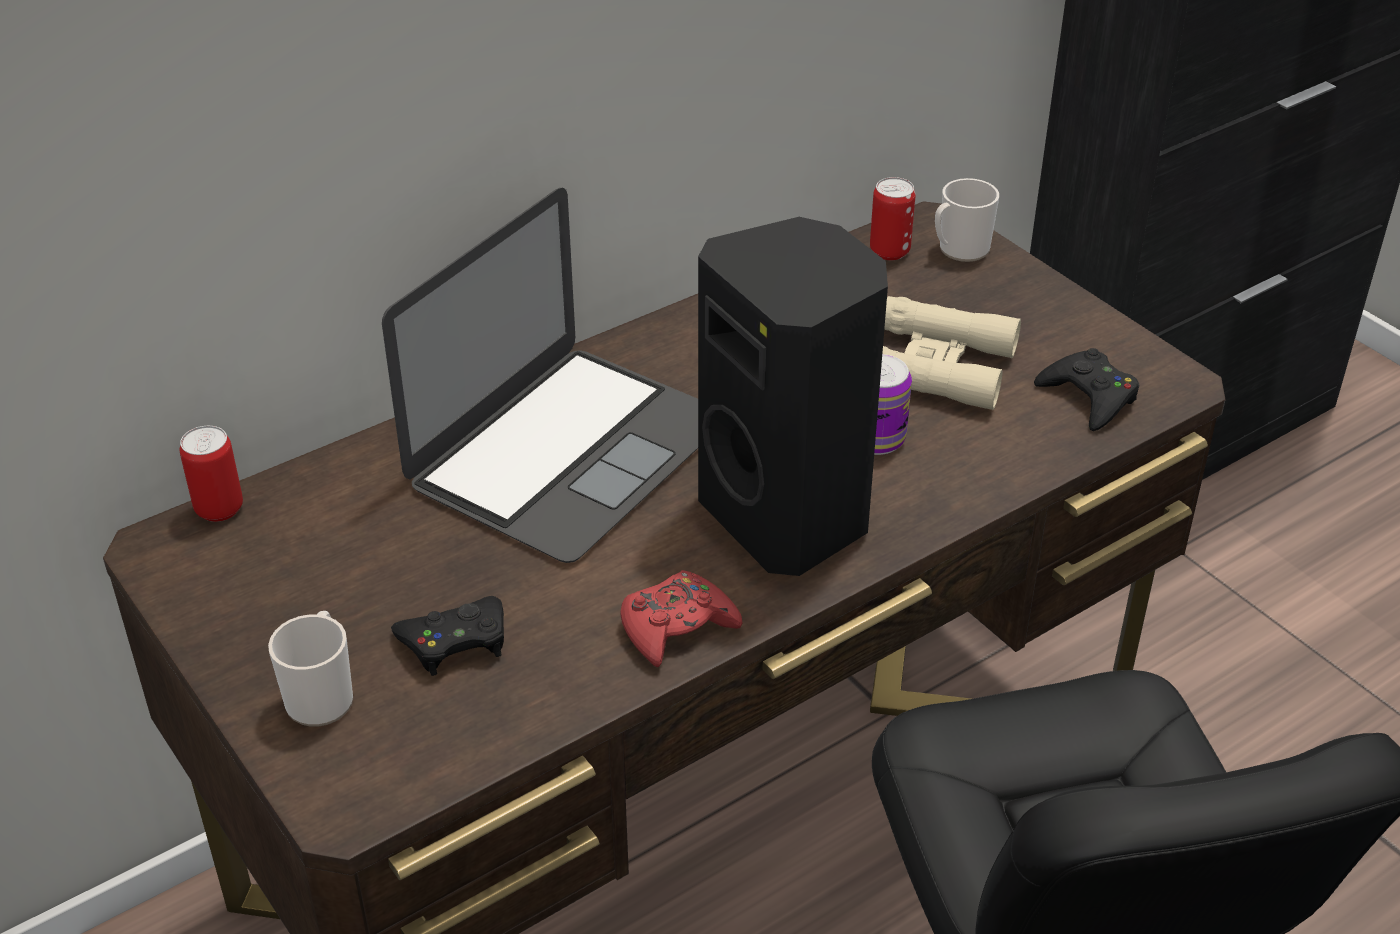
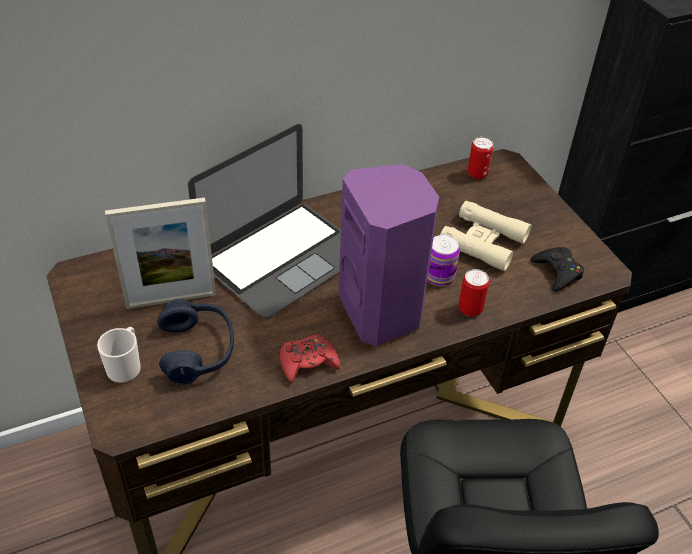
camera: 10 degrees right, 5 degrees up
(219, 509) = (107, 259): can -> can (470, 309)
(373, 561) = (171, 300): none -> picture frame
(455, 641) = (197, 350): black game controller -> blue headphones
(790, 517) = (382, 312): black speaker -> purple speaker
(959, 250) = (513, 178): mug -> none

